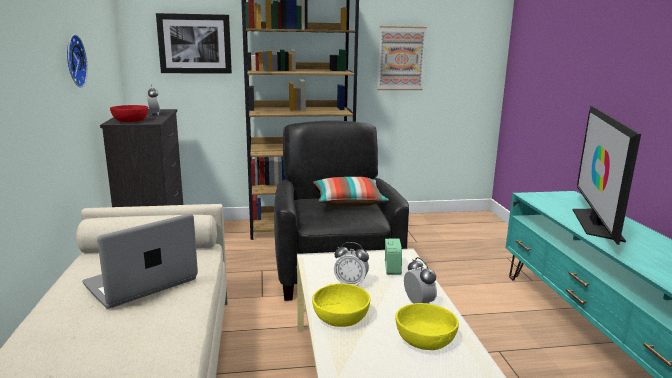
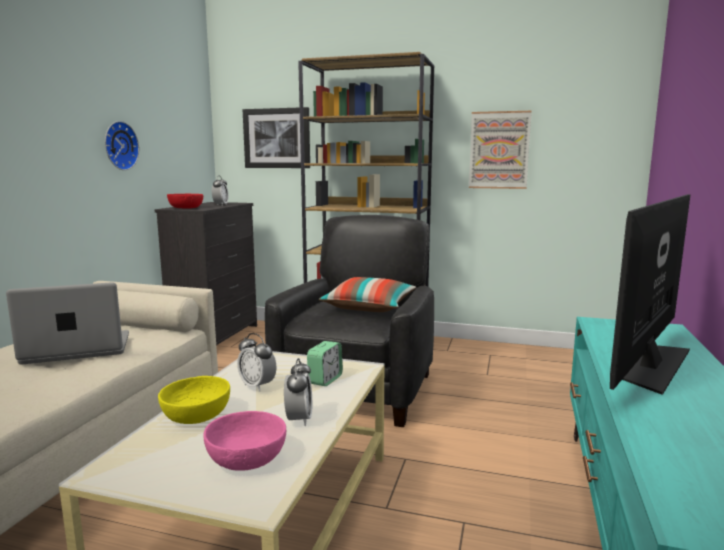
camera: 25 degrees right, 5 degrees down
(425, 339) = (246, 457): yellow bowl -> pink bowl

